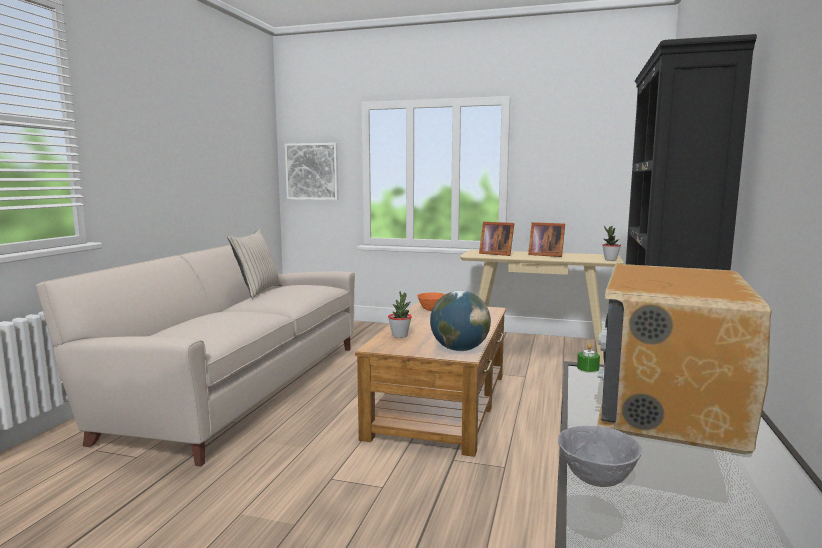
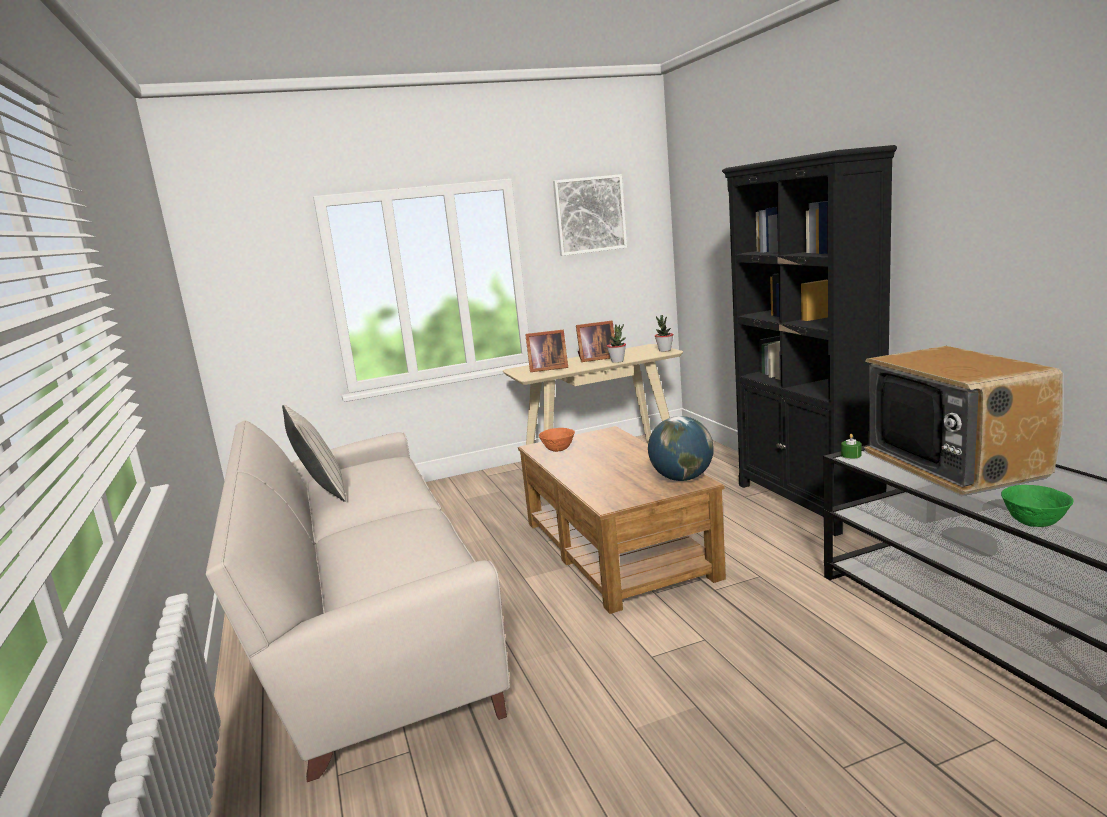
camera: 35 degrees left, 5 degrees up
(312, 171) = (248, 303): picture -> picture (589, 215)
(400, 335) = (598, 485): potted plant -> potted plant (617, 361)
(596, 480) = (1034, 524): grey bowl -> green bowl

